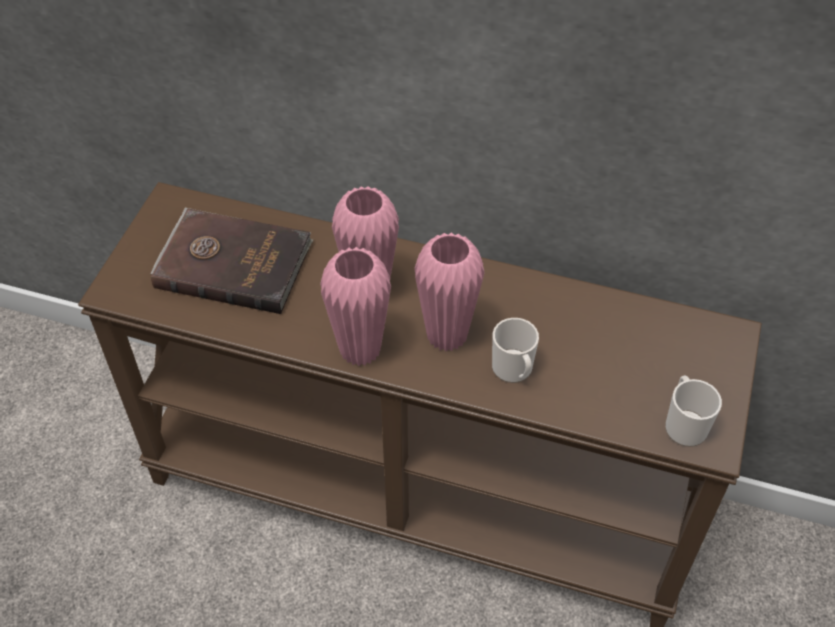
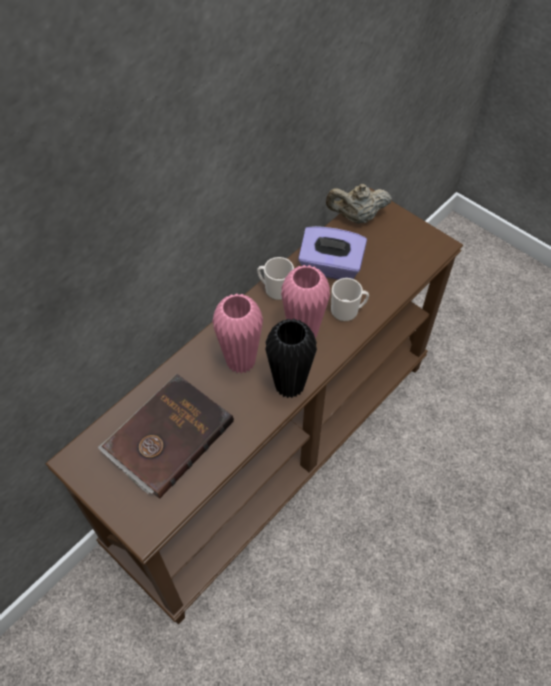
camera: 65 degrees left, 5 degrees up
(360, 350) = (289, 385): pink vase -> black vase
(576, 326) = (330, 267): none -> purple tissue box
(684, 424) = (422, 251): mug -> mug (275, 289)
(689, 325) = (356, 217): none -> beige teapot

